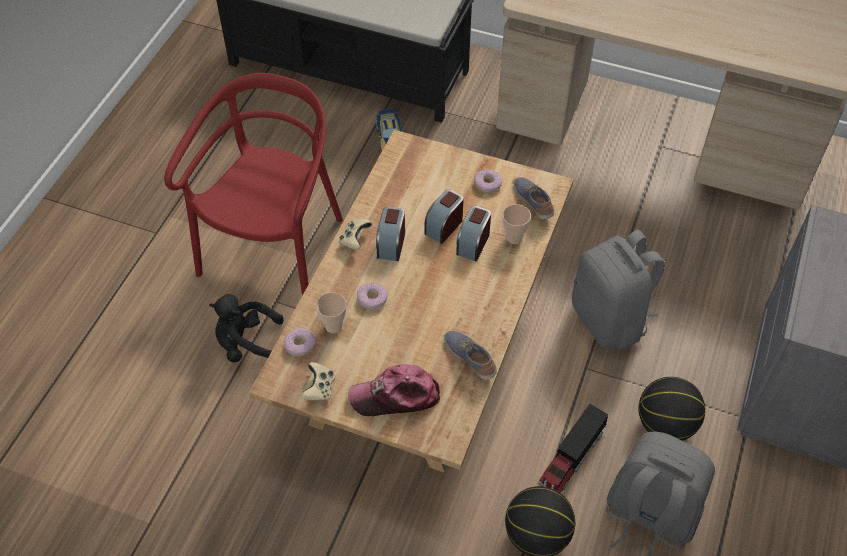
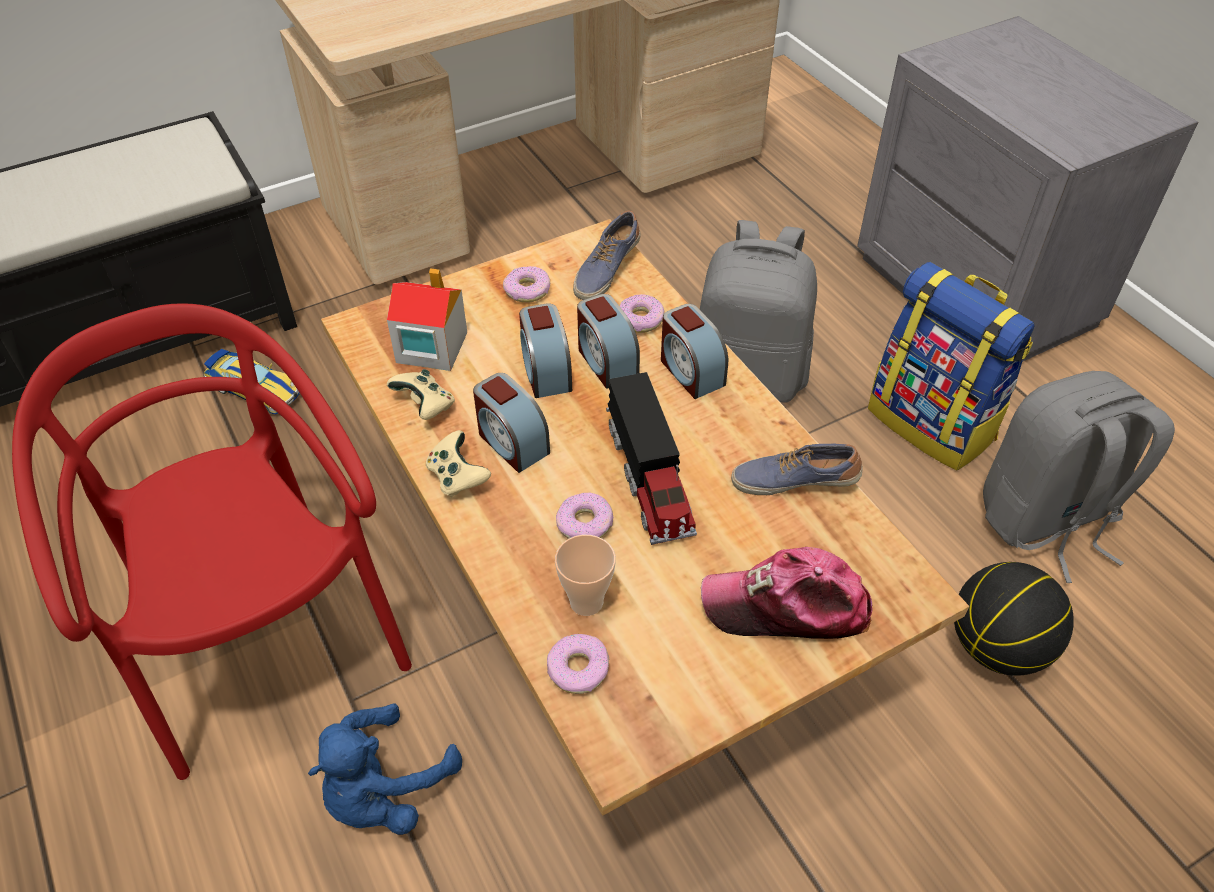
camera: 50 degrees left, 5 degrees down
(248, 344) = (385, 791): black plush toy -> blue plush toy
(319, 389) = (687, 696): beige game controller -> beige game controller (425, 406)
(395, 396) = (787, 607): cap -> cap turned 60 degrees clockwise
(416, 177) = (430, 347): none -> toy house
(500, 278) = (690, 371): none -> alarm clock
(514, 238) = (640, 320): cup -> donut
(533, 202) = (605, 270): shoe -> shoe turned 75 degrees counterclockwise
(571, 458) = (909, 537): toy truck -> toy truck (649, 478)
(665, 425) = (933, 423): basketball -> backpack

